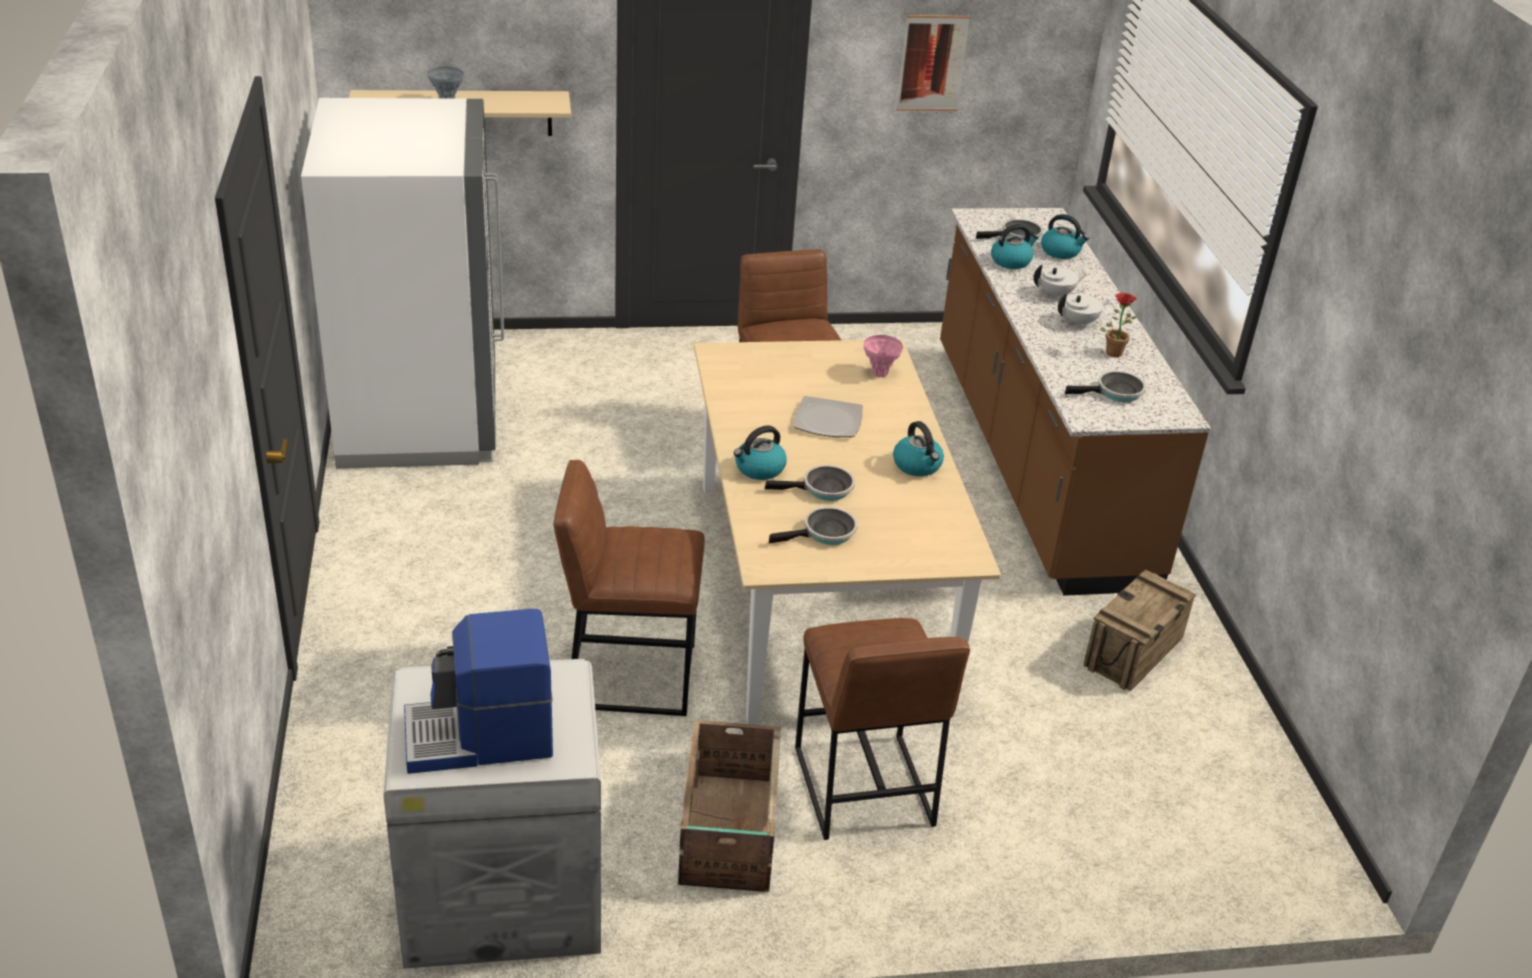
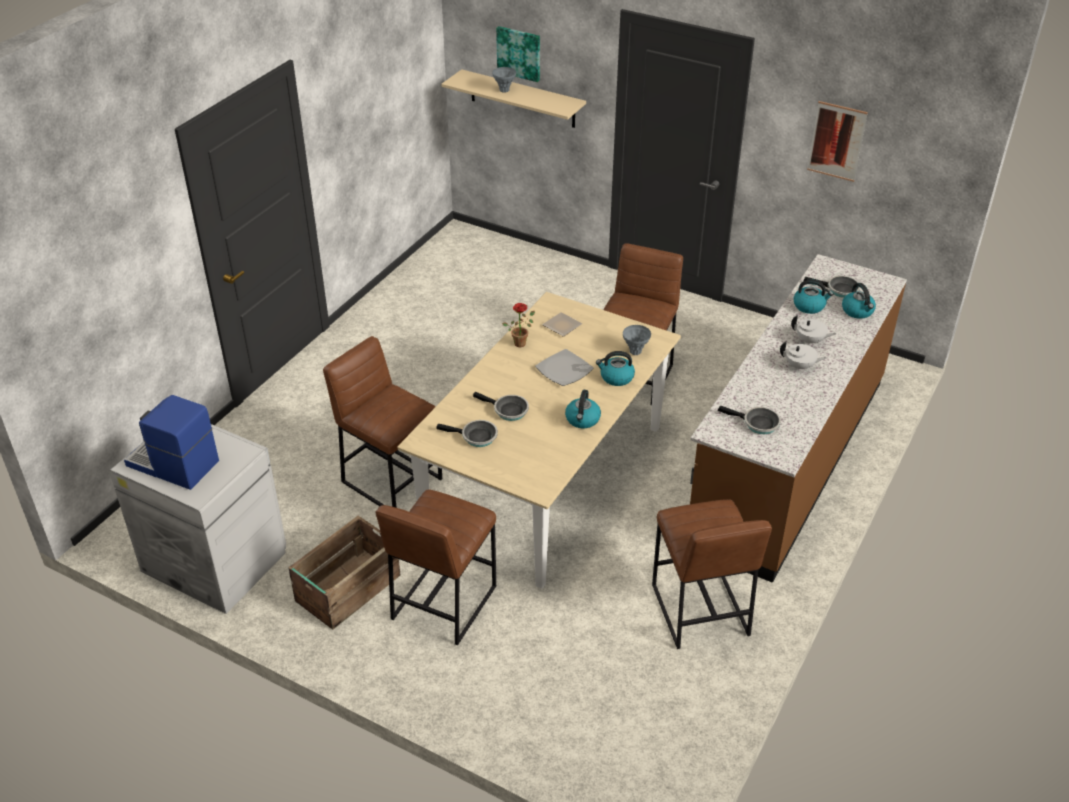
camera: 40 degrees right, 5 degrees up
(420, 418) = (439, 285): white fridge -> none
(453, 43) = (519, 53): none -> picture
(759, 469) = (487, 383): kettle -> kettle (616, 377)
(762, 373) = (562, 325): none -> plate
(879, 373) = (635, 352): pink vase -> grey vase
(1112, 351) = (796, 395): potted plant -> potted plant (521, 342)
(1134, 653) = (700, 611): crate -> brown chair

